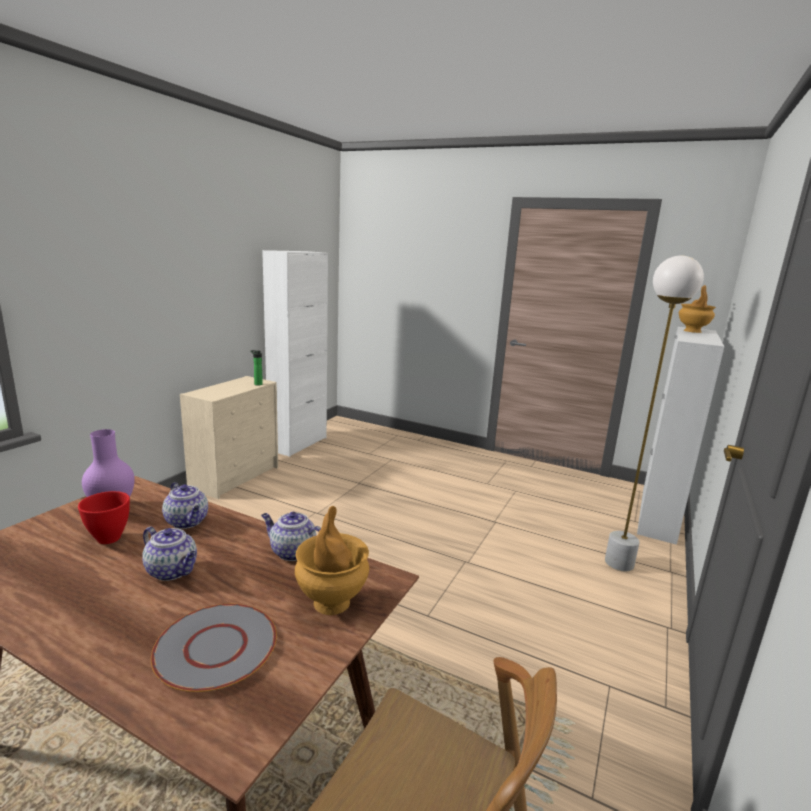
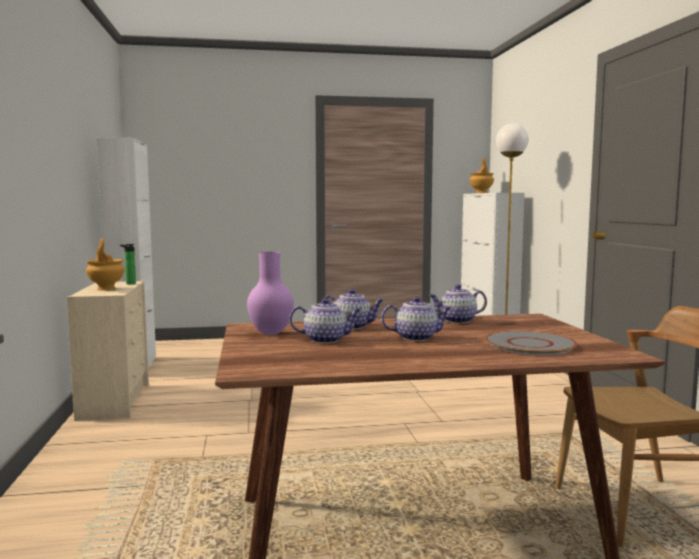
camera: 35 degrees left, 10 degrees down
(110, 538) = (326, 340): red bowl -> teapot
(331, 602) = (532, 325): brown vase -> brown vase (106, 289)

